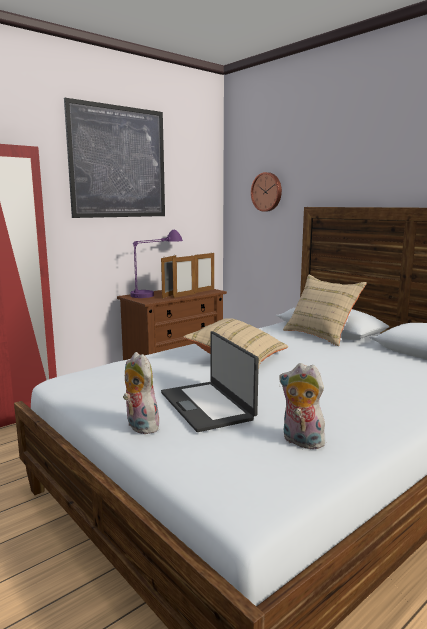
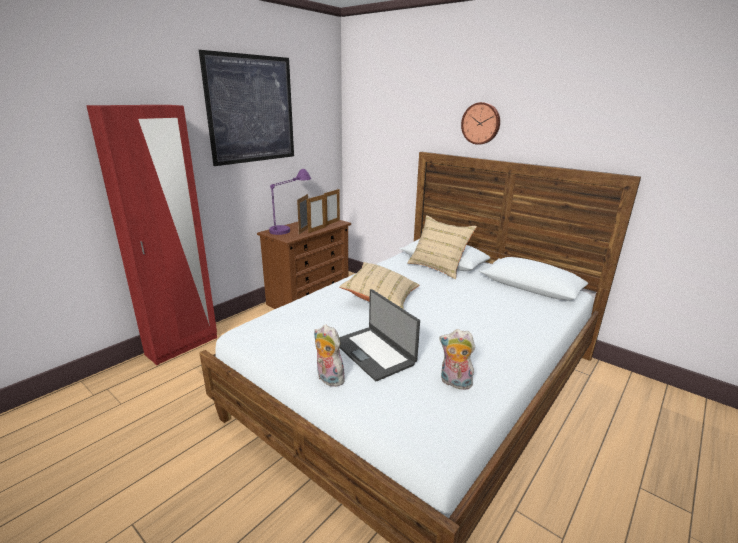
camera: 10 degrees left, 10 degrees up
(267, 192) = (384, 134): wall clock -> wall clock (481, 123)

